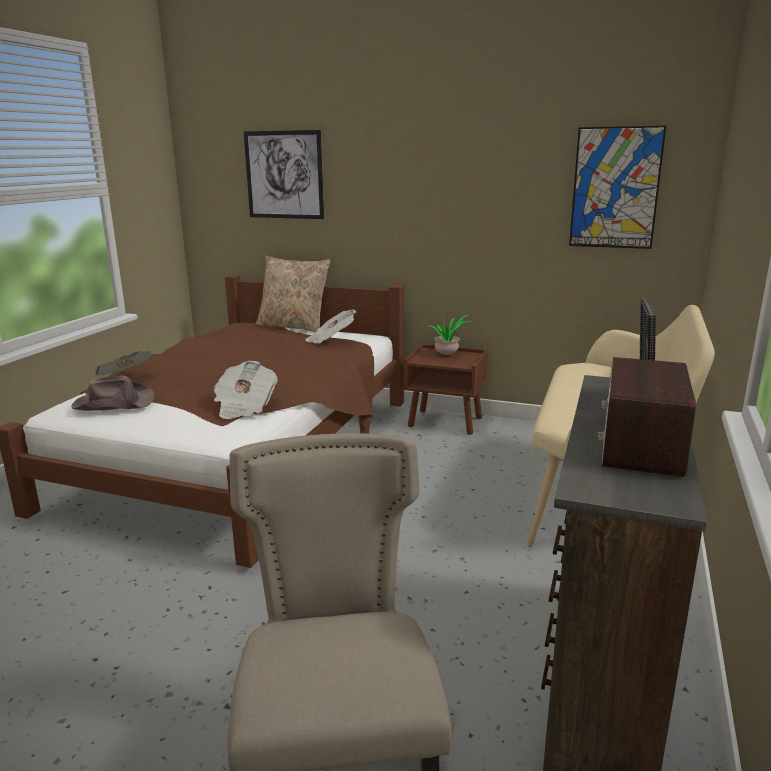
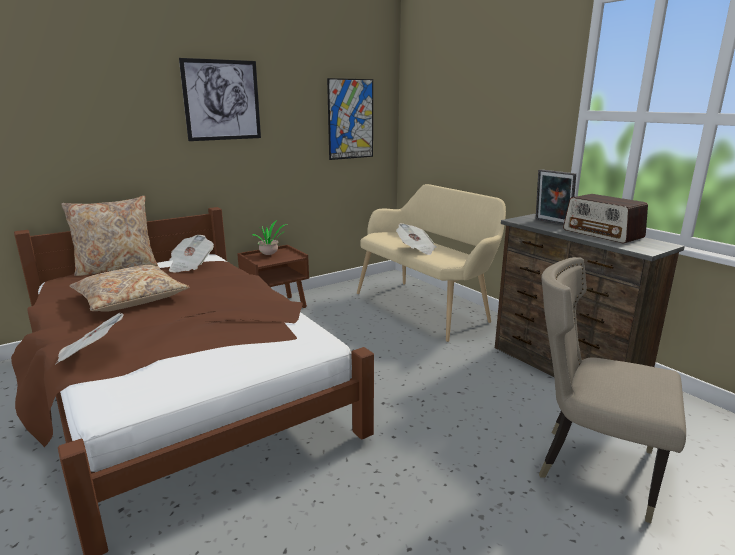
camera: 55 degrees left, 0 degrees up
(113, 403) = (157, 370): brown hat -> none
(232, 352) = (131, 299): none -> beige pillow
(244, 407) = (274, 322): newspaper -> newspaper (416, 250)
(284, 175) = (75, 116): picture -> picture (222, 100)

